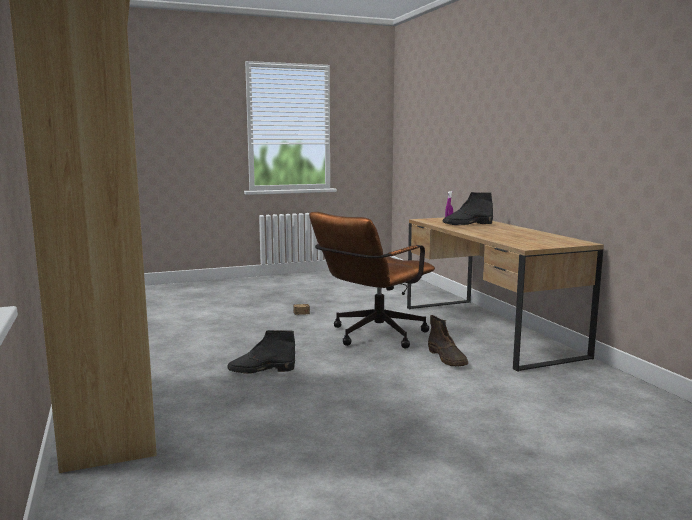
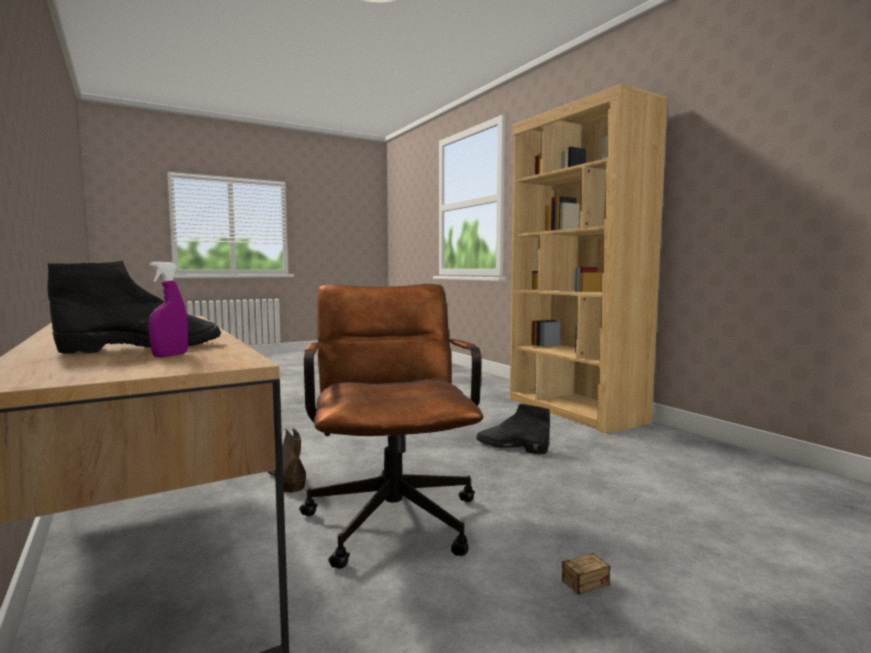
camera: 170 degrees right, 5 degrees down
(260, 370) = (510, 447): black boot -> black boot turned 135 degrees counterclockwise
(372, 336) = (392, 512): brown office chair -> brown office chair turned 45 degrees counterclockwise

